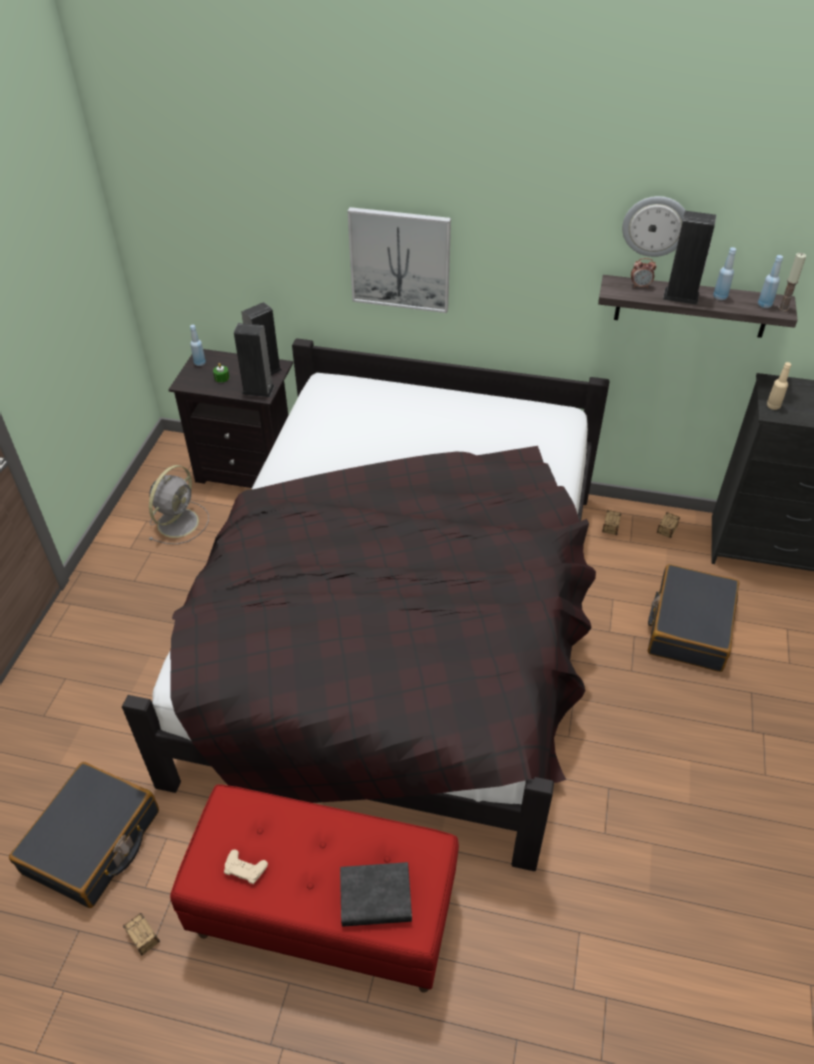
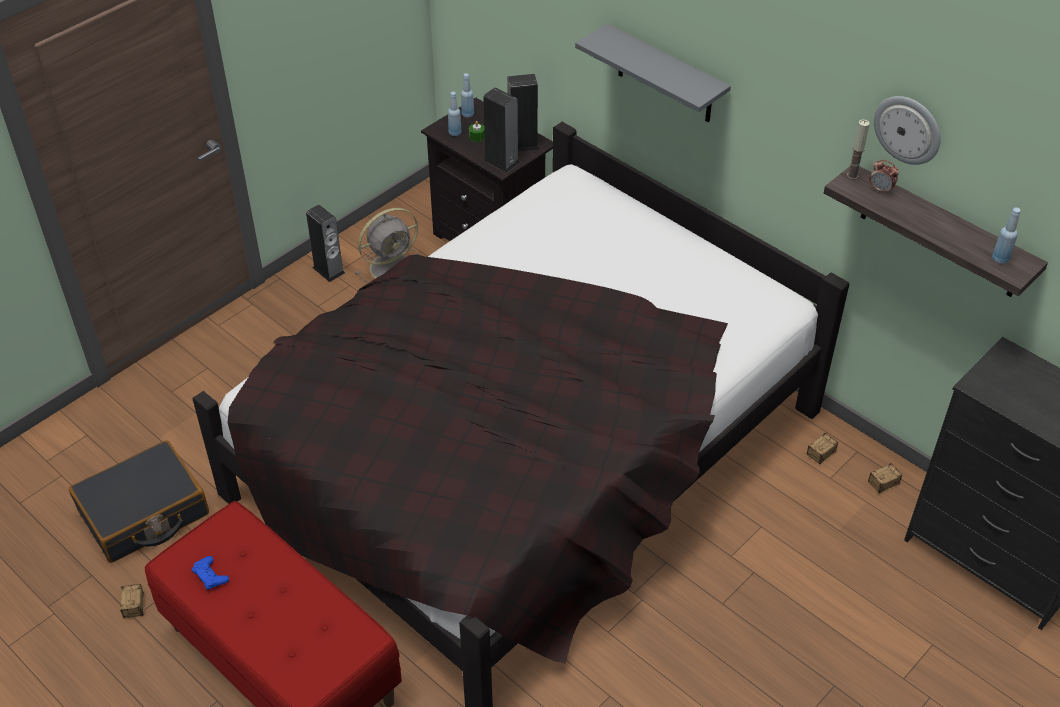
camera: 30 degrees right, 0 degrees up
(245, 868) = (210, 575): beige game controller -> blue game controller
(375, 898) = (292, 651): black book -> none
(400, 259) = (665, 75): picture -> grey shelf
(681, 296) = (915, 216): speaker -> speaker (328, 270)
(689, 627) = (821, 591): black suitcase -> none
(720, 297) = (958, 232): blue bottle -> blue bottle (455, 133)
(773, 406) = (984, 378): beige bottle -> none
(783, 308) = (1018, 270): candle -> candle (852, 176)

